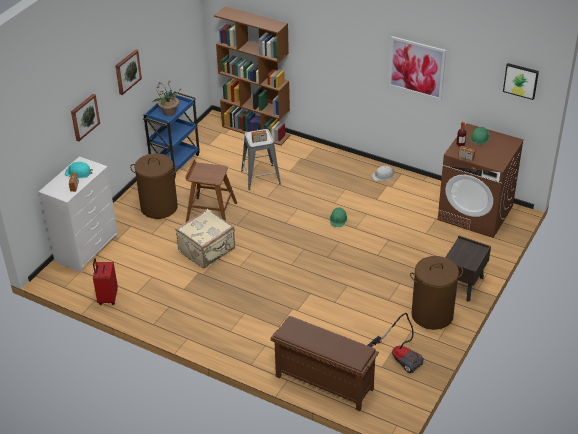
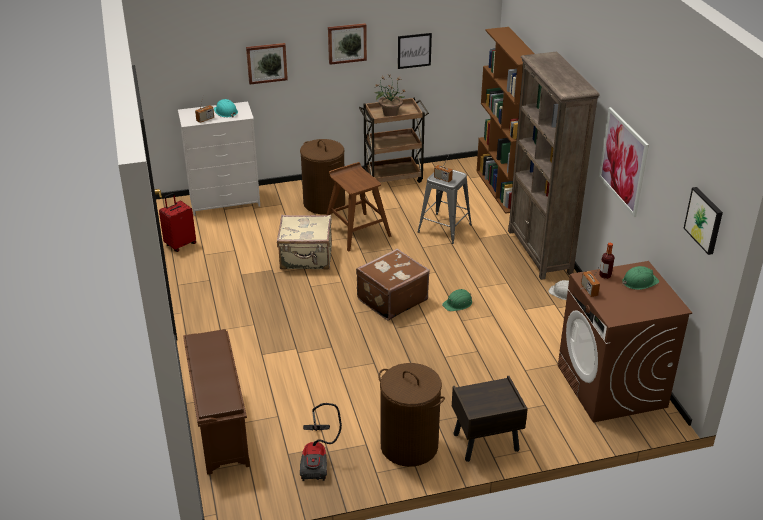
camera: 45 degrees right, 5 degrees down
(164, 54) = (414, 50): none -> picture
(175, 161) = (393, 177): blue cart -> brown cart
(299, 242) = (391, 299): none -> brown suitcase
(335, 158) = (539, 252): none -> brown bookcase

